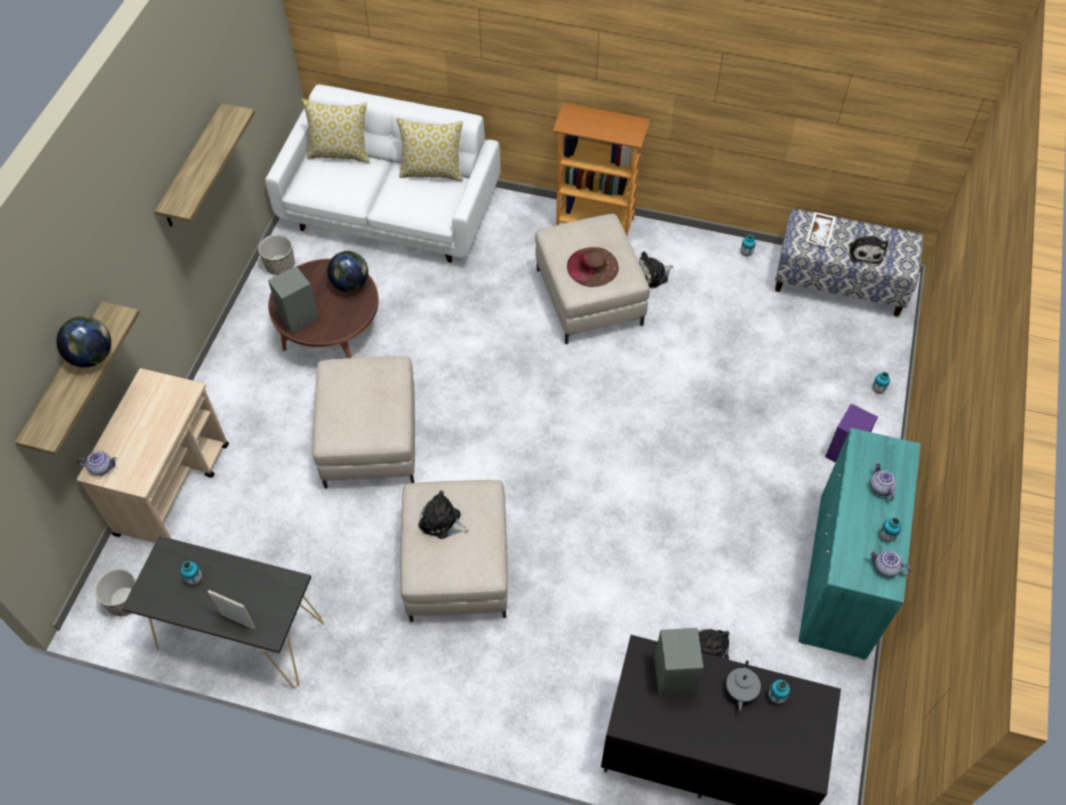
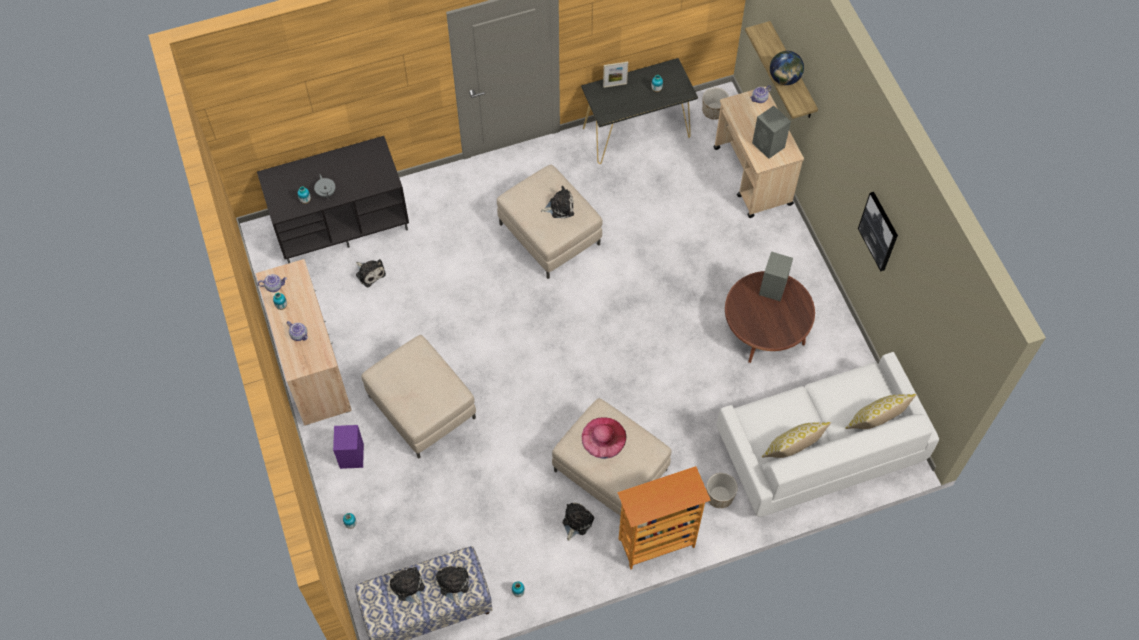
camera: 145 degrees right, 5 degrees up
(193, 168) = (879, 231): shelf -> picture
(280, 265) = (848, 354): planter -> planter (719, 496)
(350, 284) = (764, 333): globe -> none
(370, 439) = (668, 273): beige ottoman -> beige ottoman (422, 407)
(592, 266) = (603, 437): brown hat -> pink hat
(674, 674) = (366, 181): grey speaker -> grey speaker (769, 145)
(820, 233) = (453, 584): white tray -> plush toy
(841, 575) = (313, 366): turquoise cabinet -> beige cabinet

